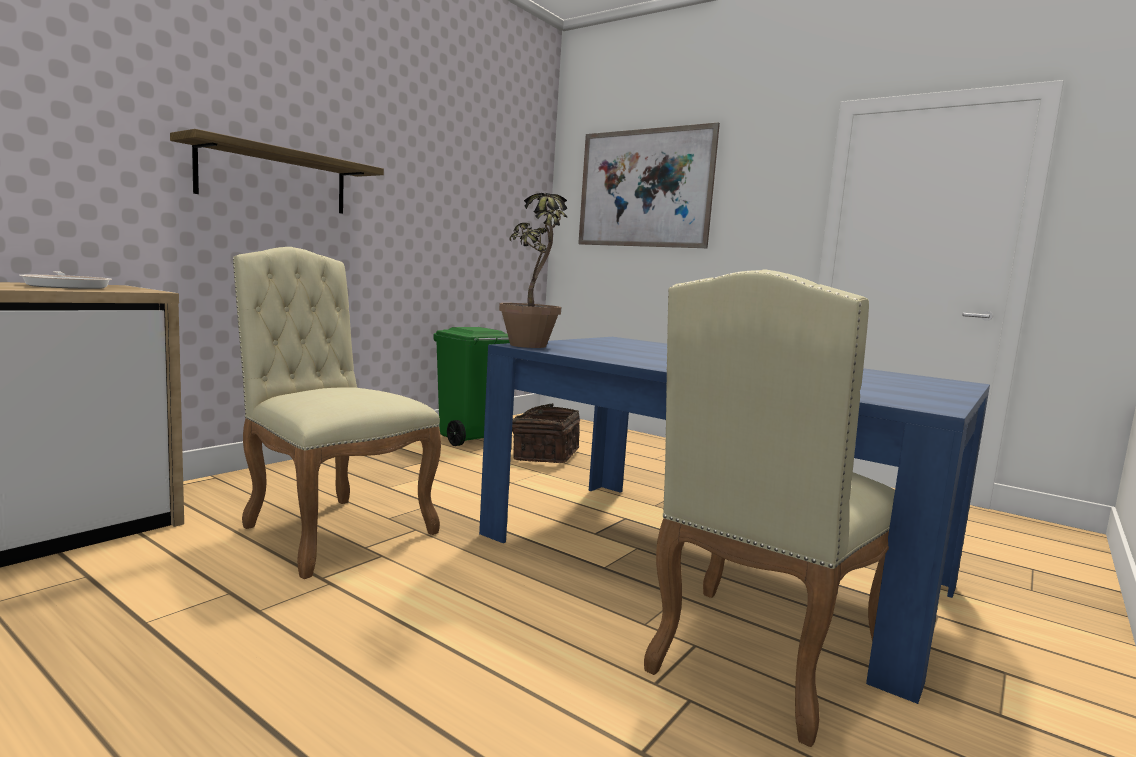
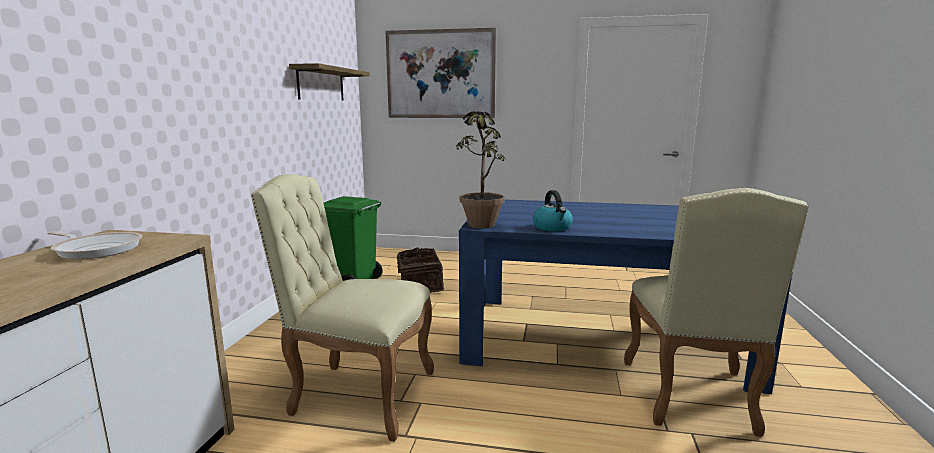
camera: 25 degrees left, 5 degrees up
(274, 179) = (197, 101): shelf -> shelf (321, 84)
(610, 357) = (552, 227): none -> kettle

